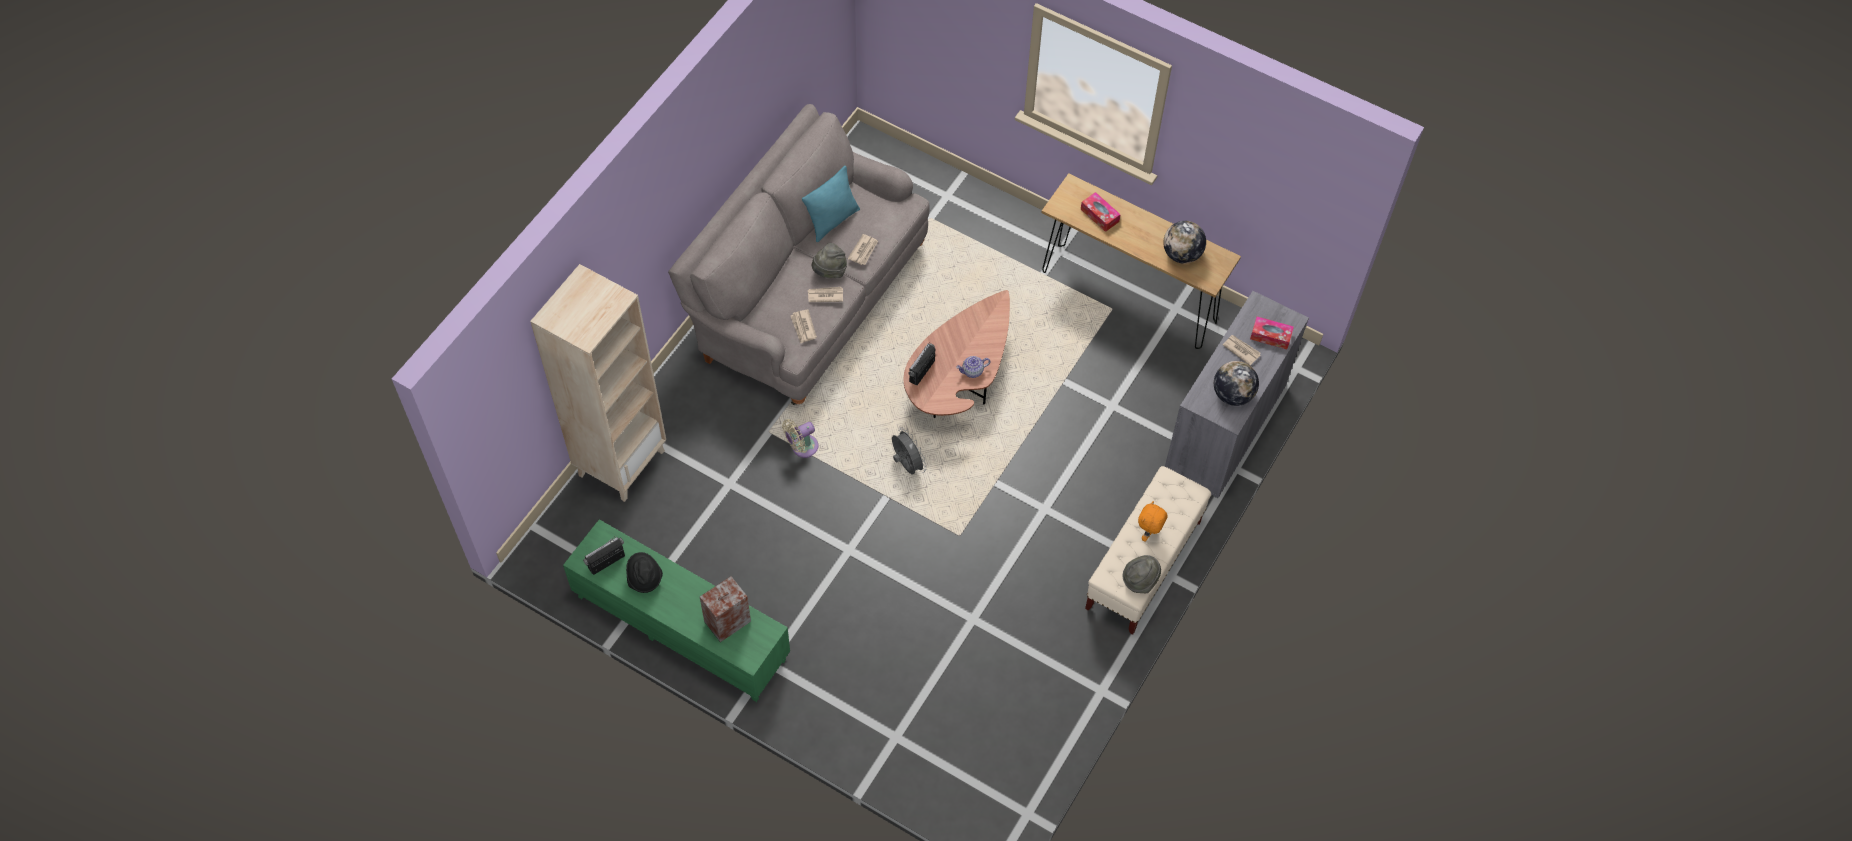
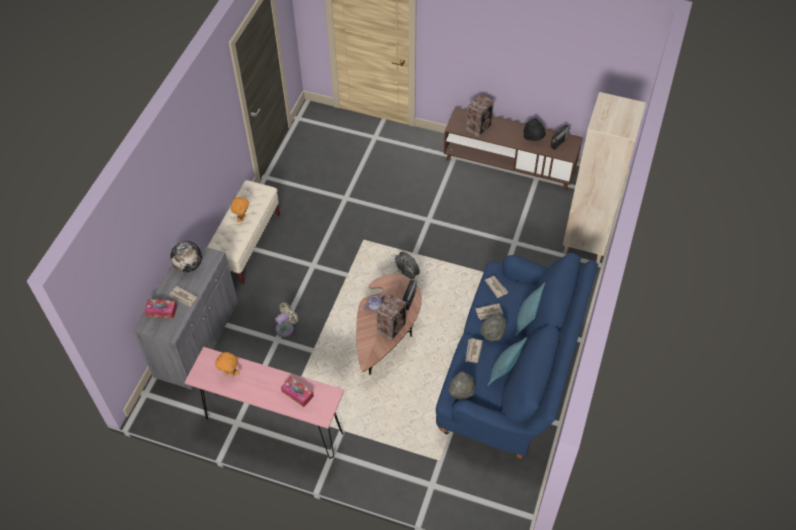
camera: 170 degrees right, 5 degrees down
(681, 628) = (509, 164): green tv stand -> brown tv stand
(778, 278) = (527, 320): none -> turquoise pillow
(802, 447) = (477, 272): beige fan -> beige fan (286, 328)
(806, 297) = (511, 374): grey sofa -> blue sofa
(955, 338) = (392, 327): none -> speaker
(1128, 296) = (273, 425): brown console table -> pink console table
(1140, 580) = (246, 192): grey hat -> grey hat (461, 392)
(1182, 254) = (230, 374): globe -> orange plush toy

